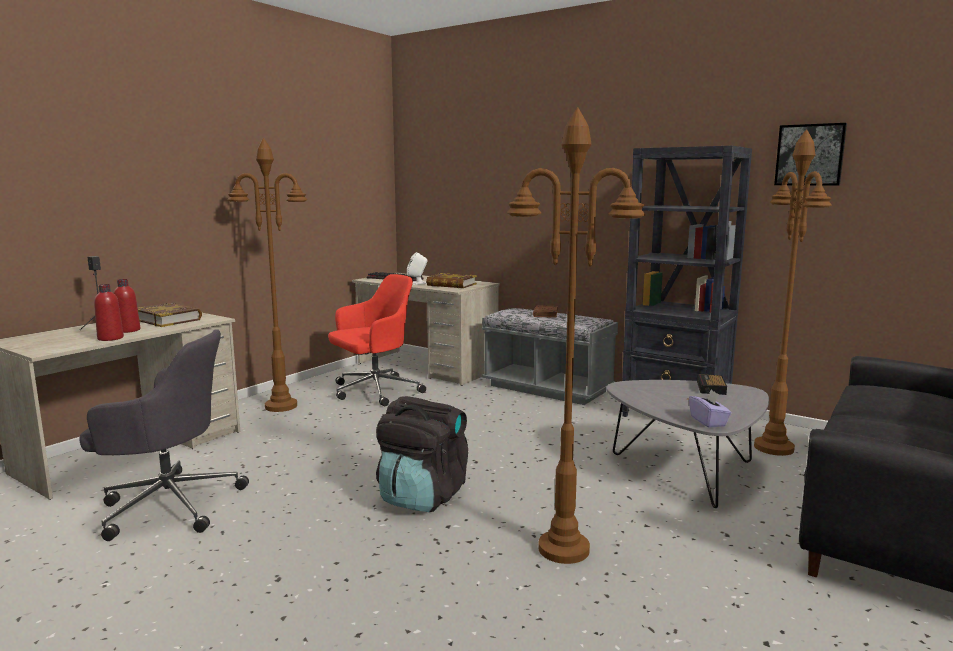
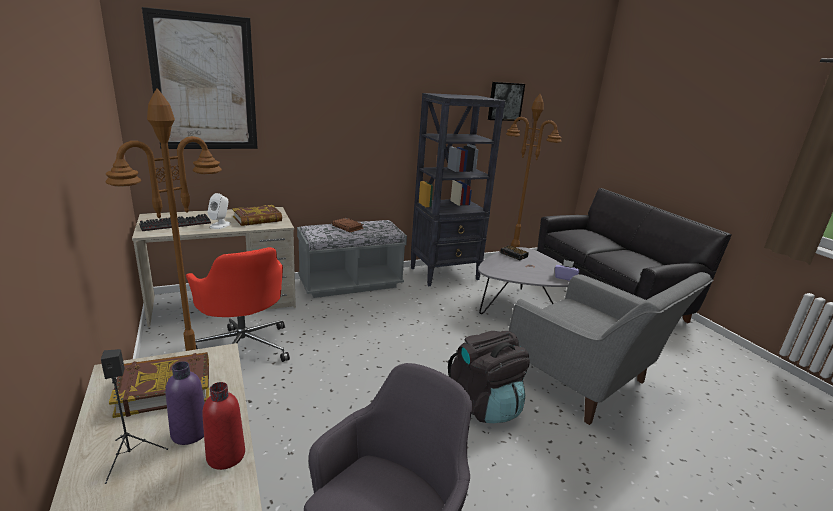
camera: 60 degrees left, 10 degrees up
(128, 330) = (190, 432): red bottle -> purple bottle
(374, 391) = (244, 347): red office chair -> red office chair turned 150 degrees clockwise
(447, 158) = (204, 84): none -> picture
(563, 549) = (585, 383): brown floor lamp -> grey armchair

